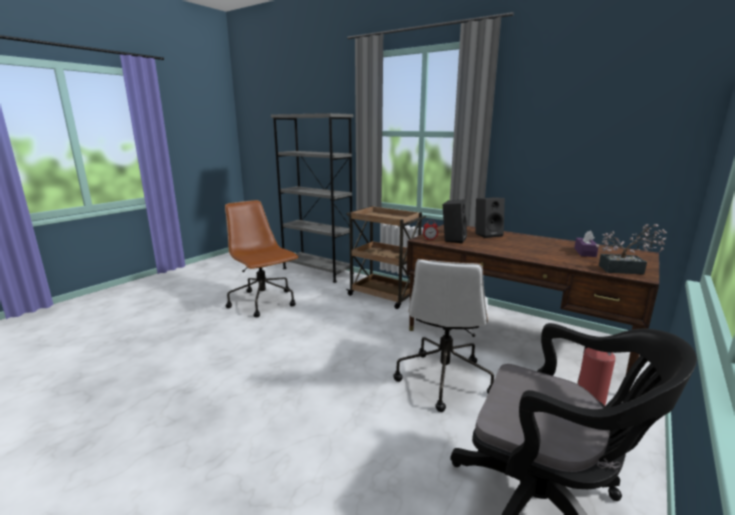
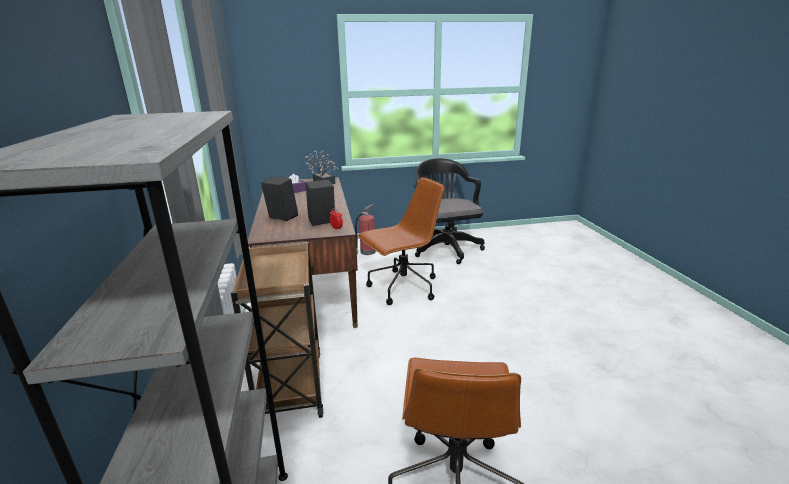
camera: 135 degrees left, 5 degrees up
(443, 378) = (402, 288): white office chair -> brown office chair

